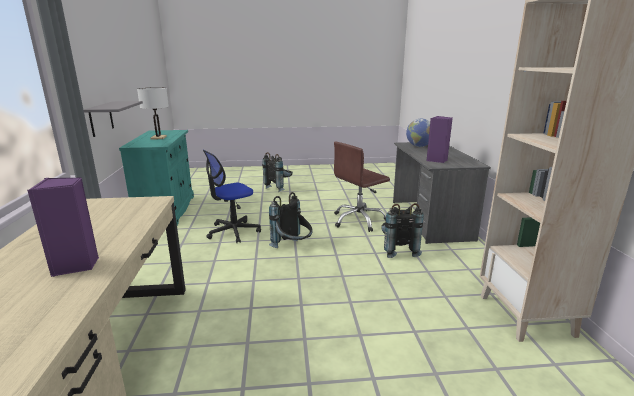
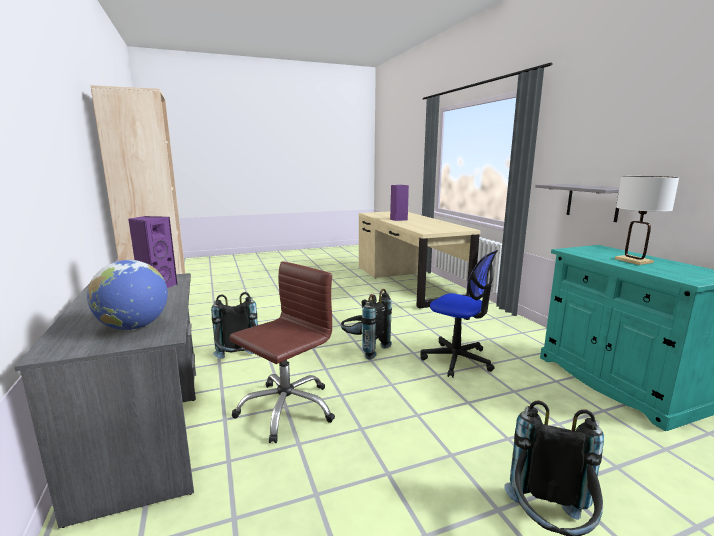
camera: 165 degrees right, 5 degrees down
(233, 232) = (457, 360): office chair -> office chair turned 90 degrees clockwise

